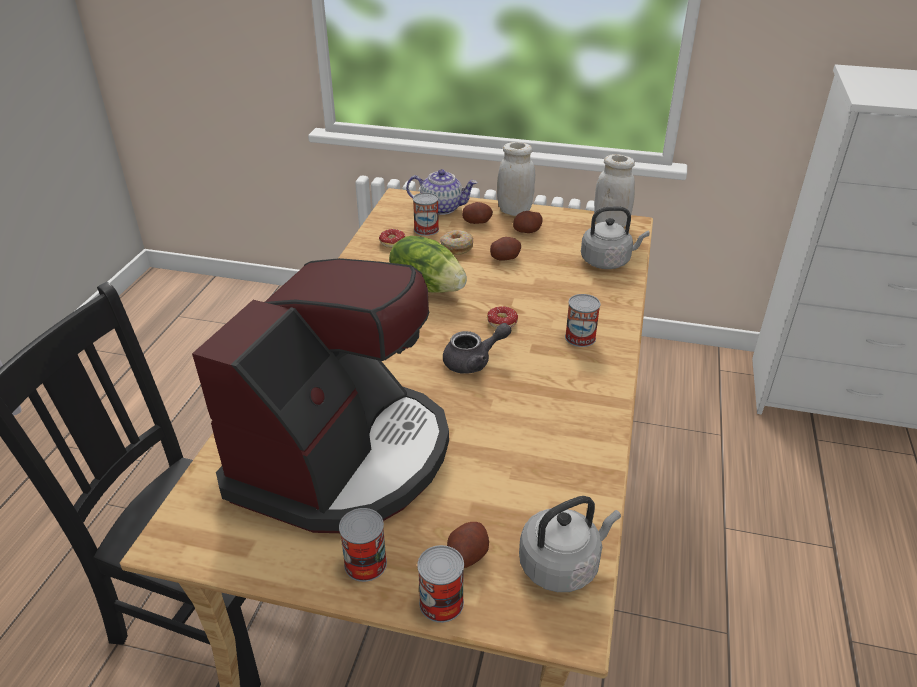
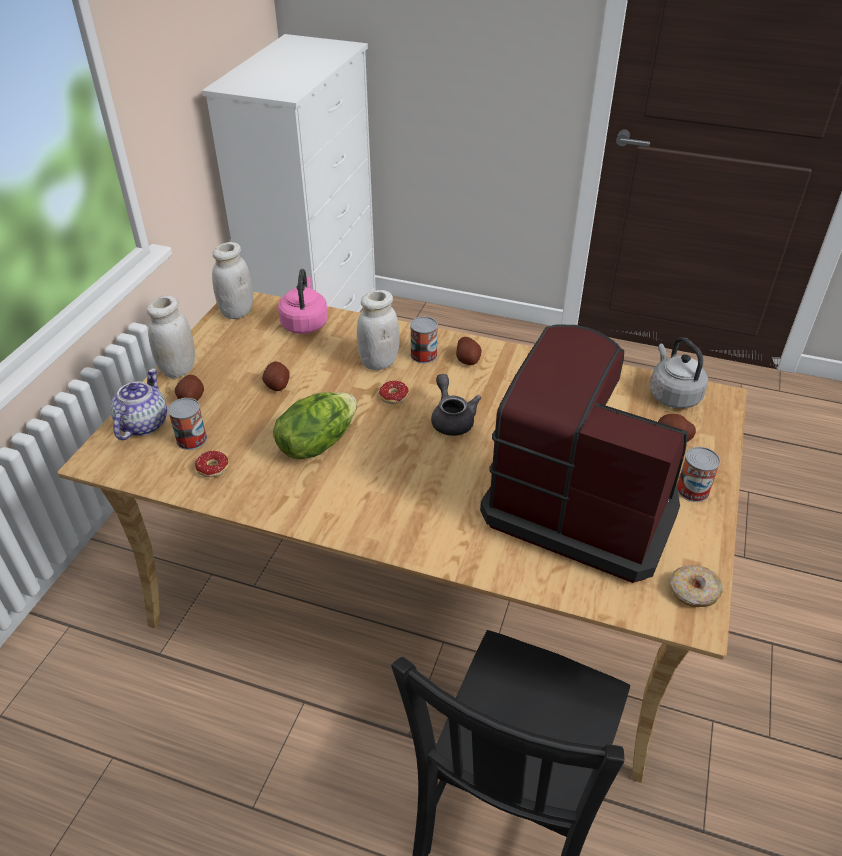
camera: 85 degrees left, 5 degrees up
(441, 602) = (717, 452): can -> none
(456, 247) = (242, 417): donut -> donut (693, 592)
(527, 231) = (227, 365): potato -> potato (468, 360)
(557, 309) = (379, 362): none -> white jar
(608, 261) = (305, 323): grey kettle -> pink kettle

